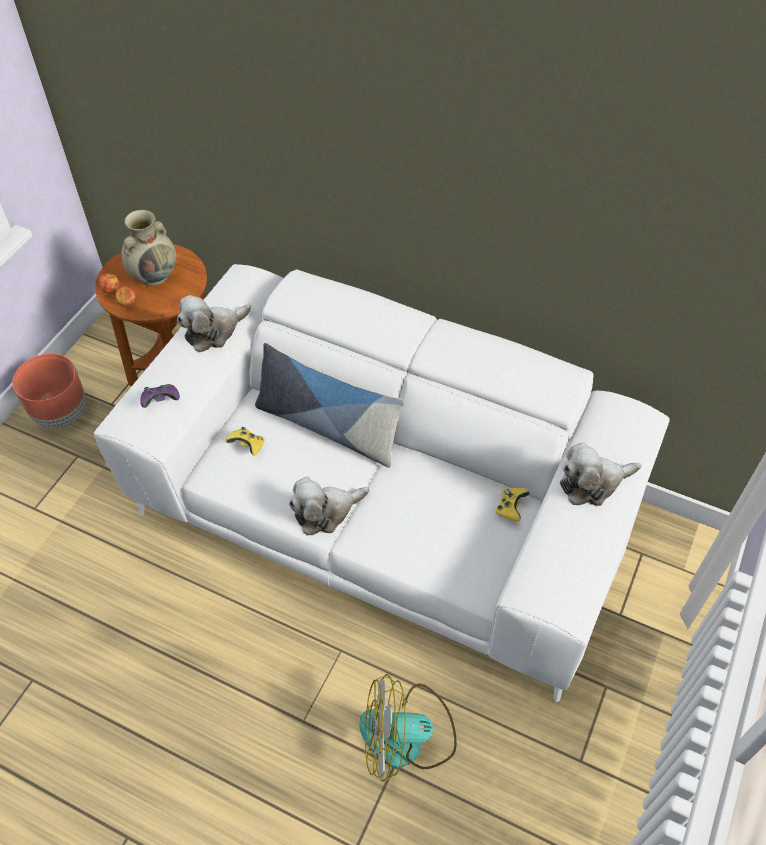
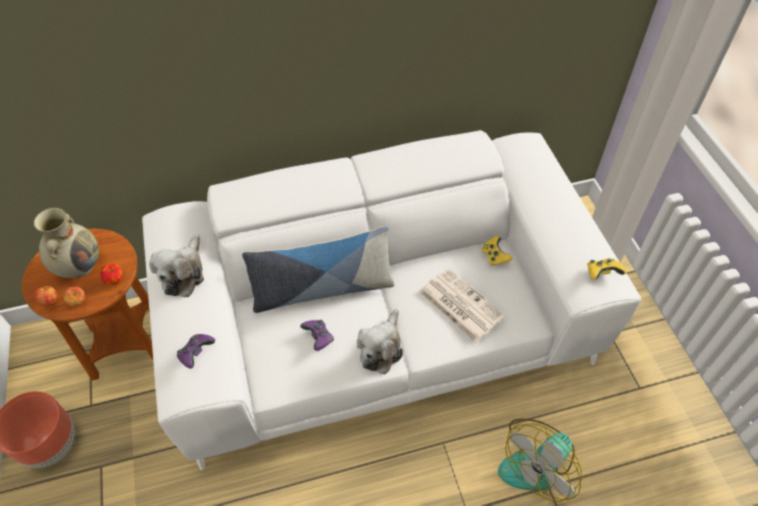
camera: 40 degrees left, 0 degrees up
(167, 304) = (115, 280): none -> apple
(248, 446) = (279, 344): yellow game controller -> yellow game controller (602, 273)
(282, 465) = (319, 338): none -> purple game controller
(429, 526) = (459, 304): none -> newspaper
(592, 483) = (546, 199): plush toy -> none

